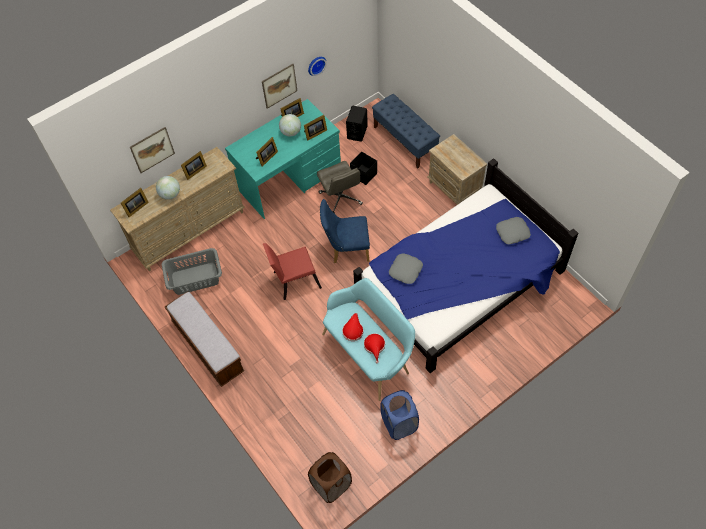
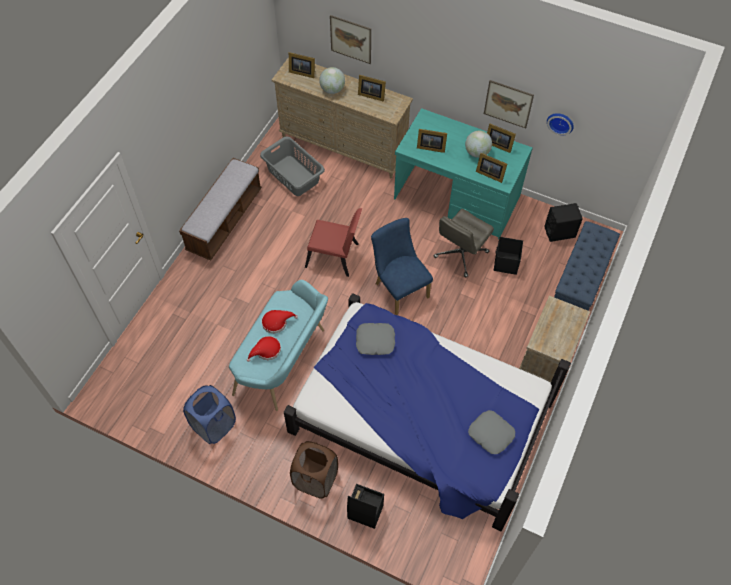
camera: 60 degrees right, 0 degrees up
(294, 280) = (335, 257): red chair -> red chair turned 150 degrees clockwise
(331, 485) = (121, 390): brown laundry basket -> brown laundry basket (315, 480)
(516, 347) = (364, 512): none -> black storage box

